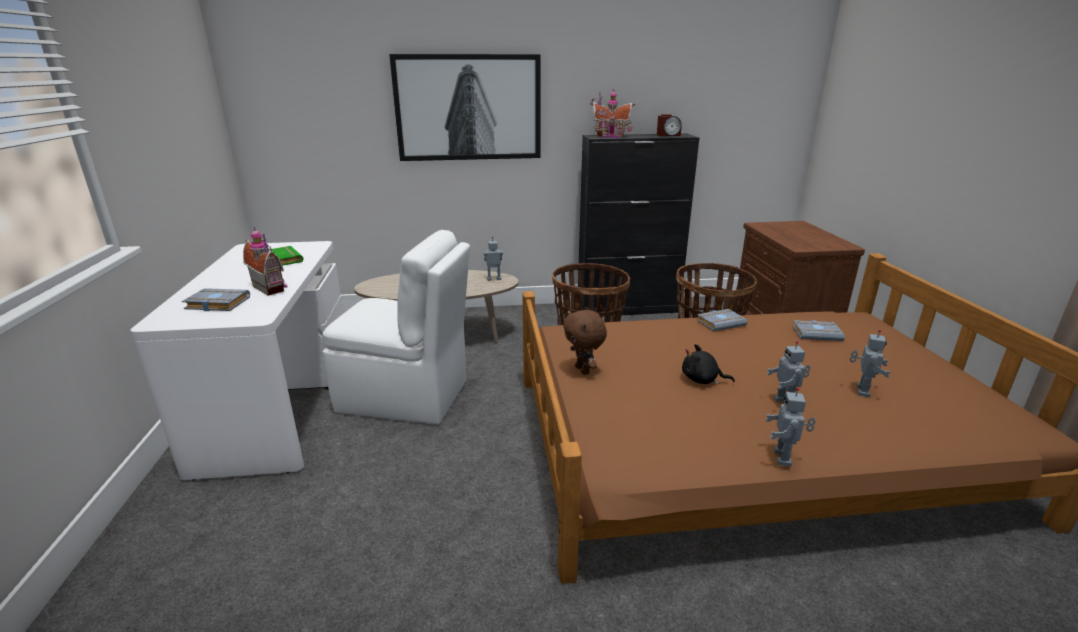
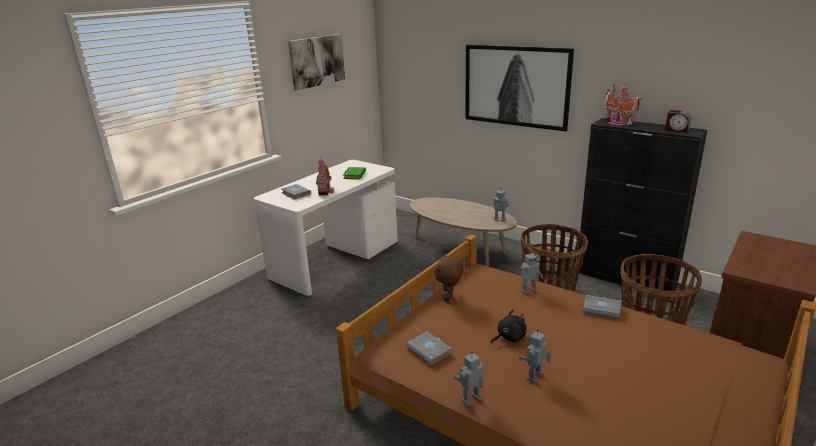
camera: 45 degrees right, 0 degrees up
(148, 72) = (316, 61): none -> picture
(406, 397) = (395, 280): white chair -> none
(702, 380) = (509, 337): black plush toy -> black plush toy turned 90 degrees clockwise
(817, 333) = (673, 351): grey book -> grey book (430, 351)
(861, 390) = (614, 401): toy robot -> toy robot (528, 290)

